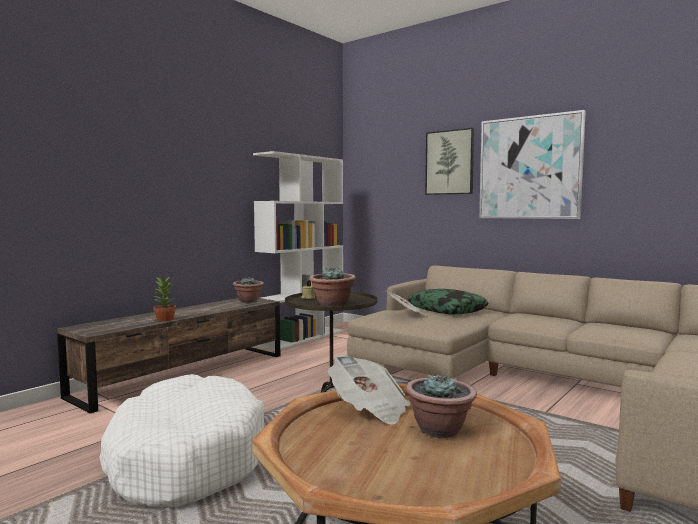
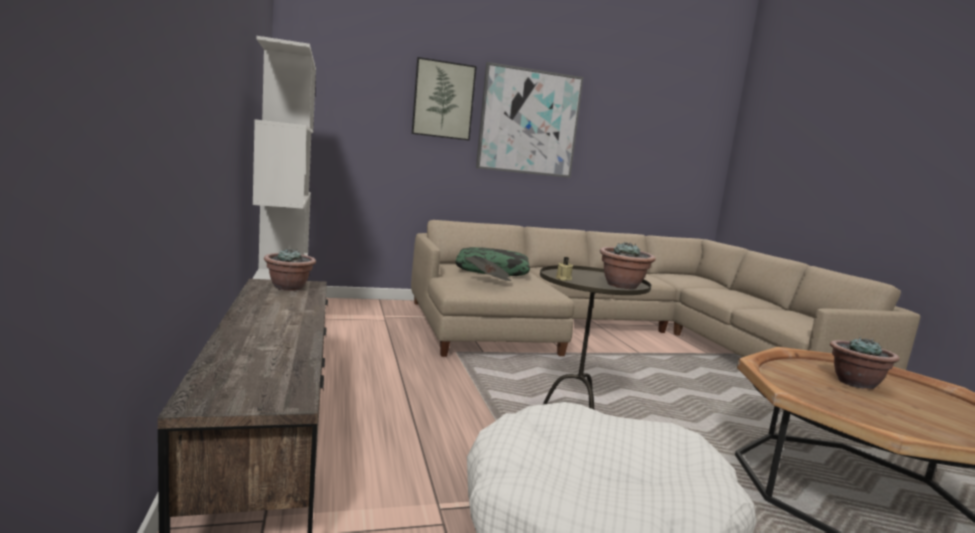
camera: 55 degrees left, 5 degrees up
(164, 319) = (300, 343): potted plant -> none
(369, 409) = (798, 384): newspaper -> none

